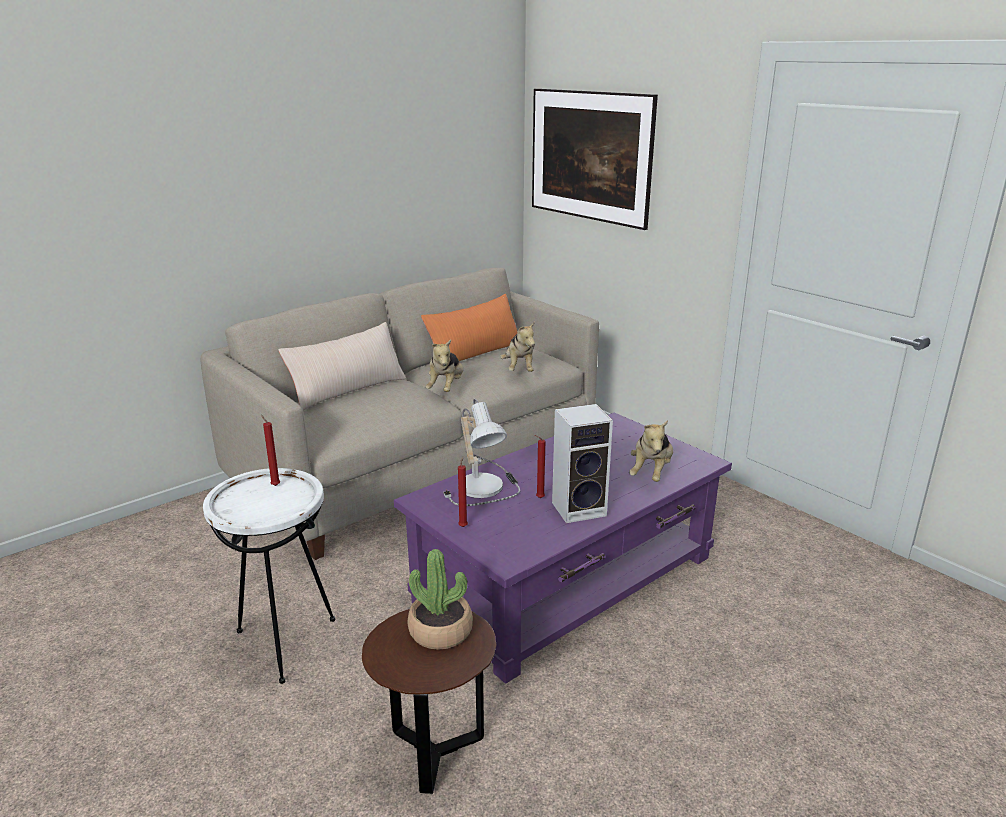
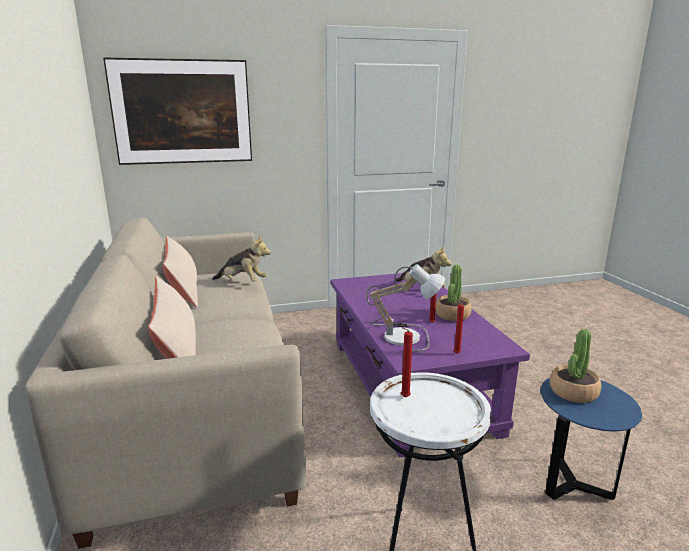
camera: 65 degrees left, 5 degrees down
(435, 753) = (573, 485): brown side table -> blue side table
(446, 388) = (238, 311): plush toy -> none
(474, 354) = (183, 290): orange pillow -> beige pillow
(580, 508) = (452, 315): speaker -> potted plant

